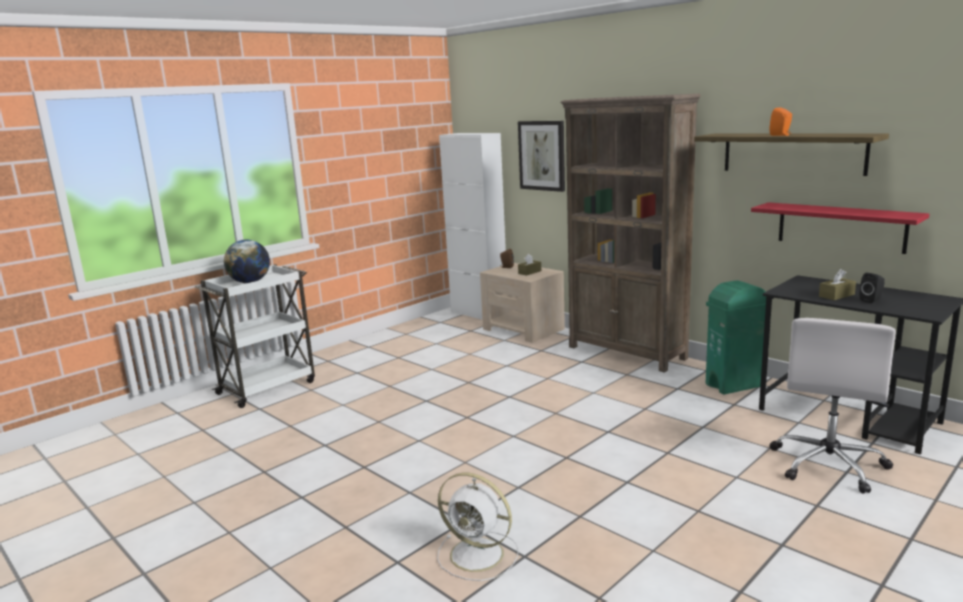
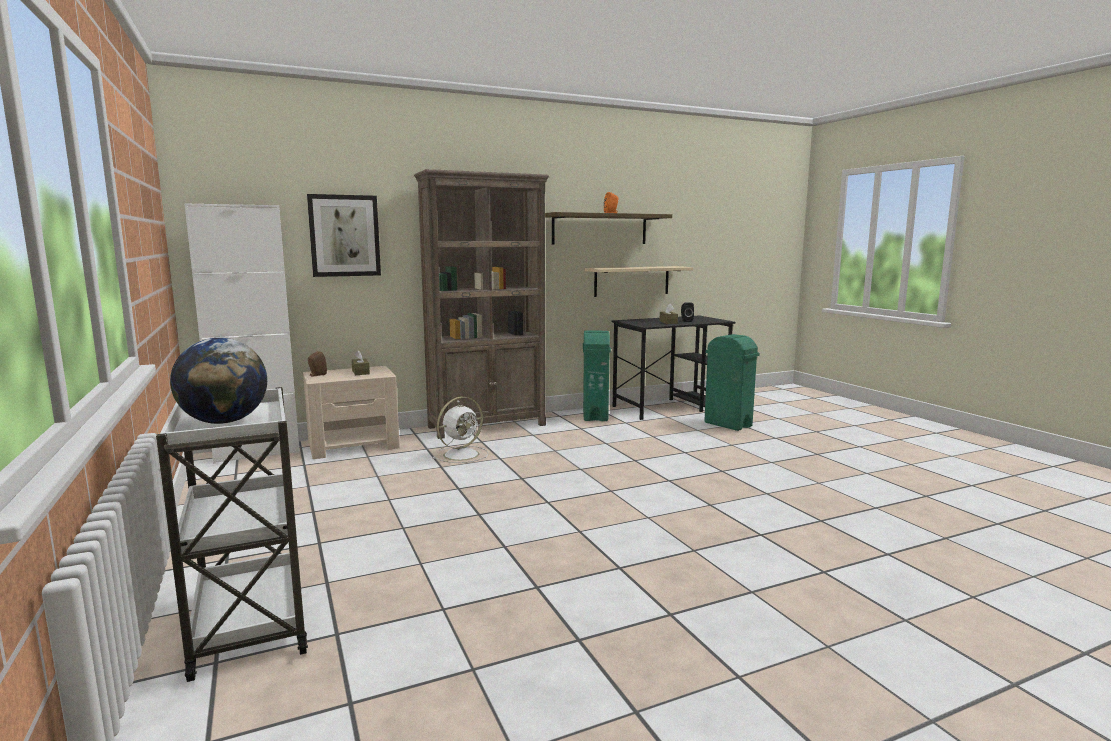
camera: 70 degrees left, 5 degrees down
(479, 555) = (817, 536): white fan -> white fan (462, 454)
(828, 464) = (728, 424): white office chair -> green trash can
(840, 227) = (632, 281): red shelf -> beige shelf

